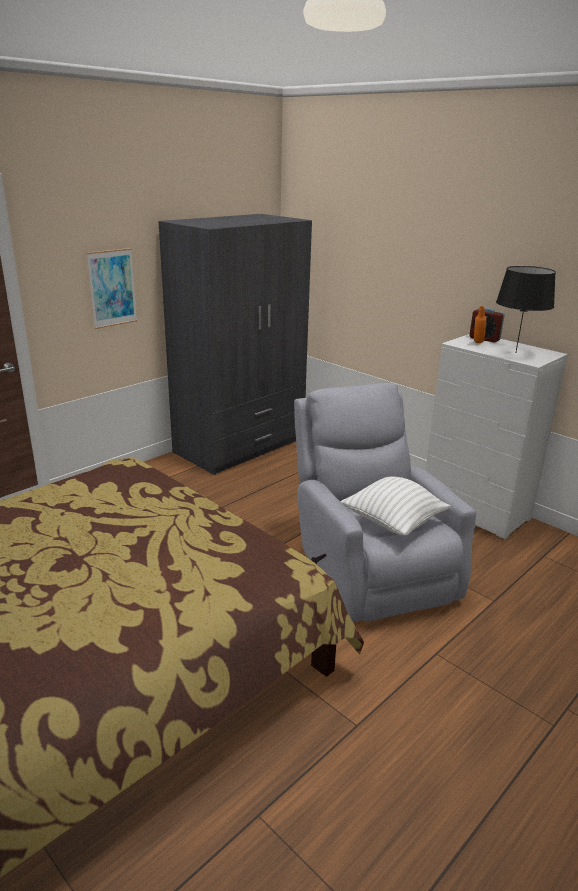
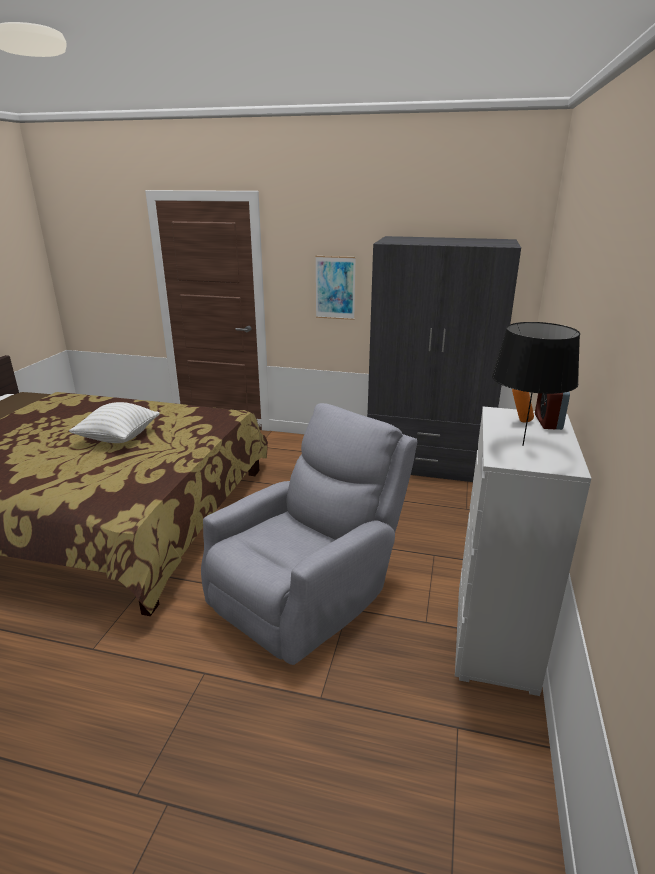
camera: 60 degrees right, 0 degrees up
(393, 523) = (276, 547): white pillow -> white pillow (119, 438)

